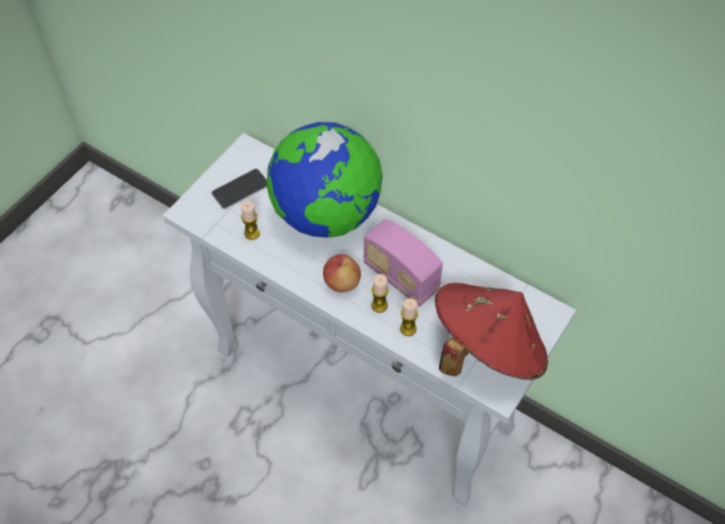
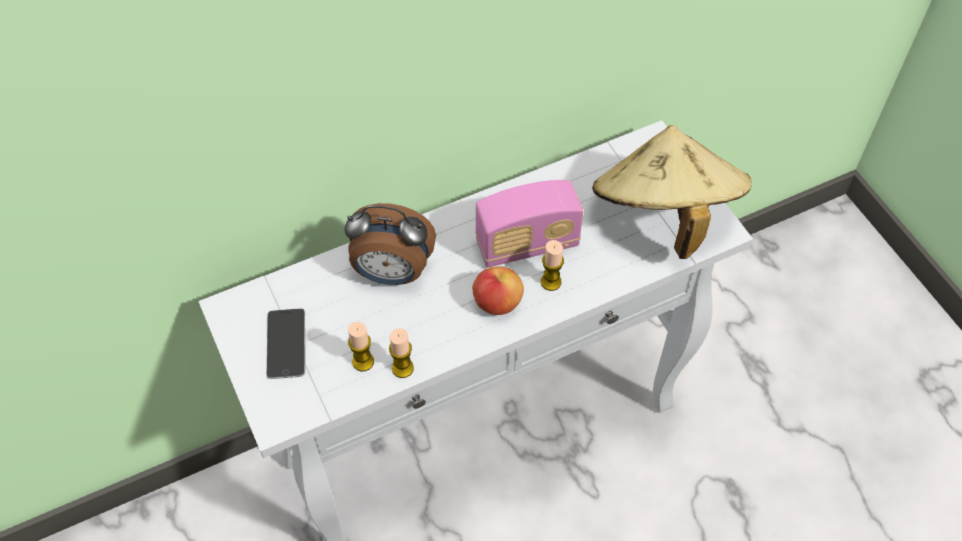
camera: 60 degrees left, 0 degrees up
(326, 215) = (392, 273): globe -> alarm clock
(408, 328) = (597, 270): candle -> candle (402, 368)
(486, 349) = (664, 215): red hat -> beige hat

